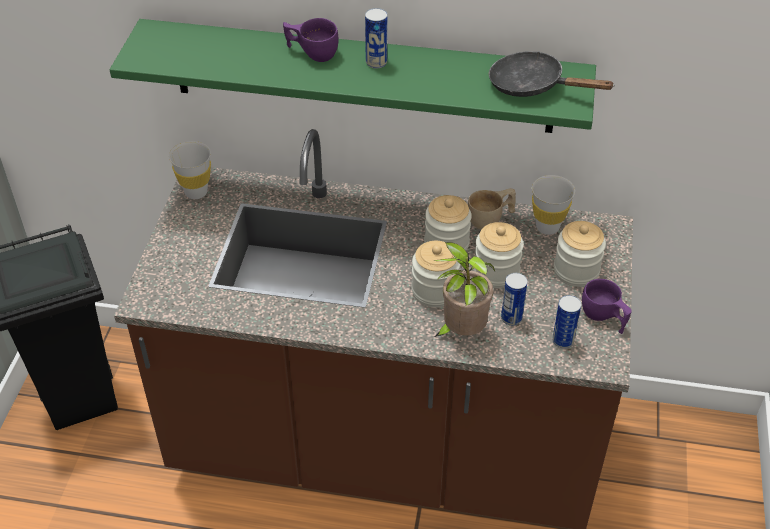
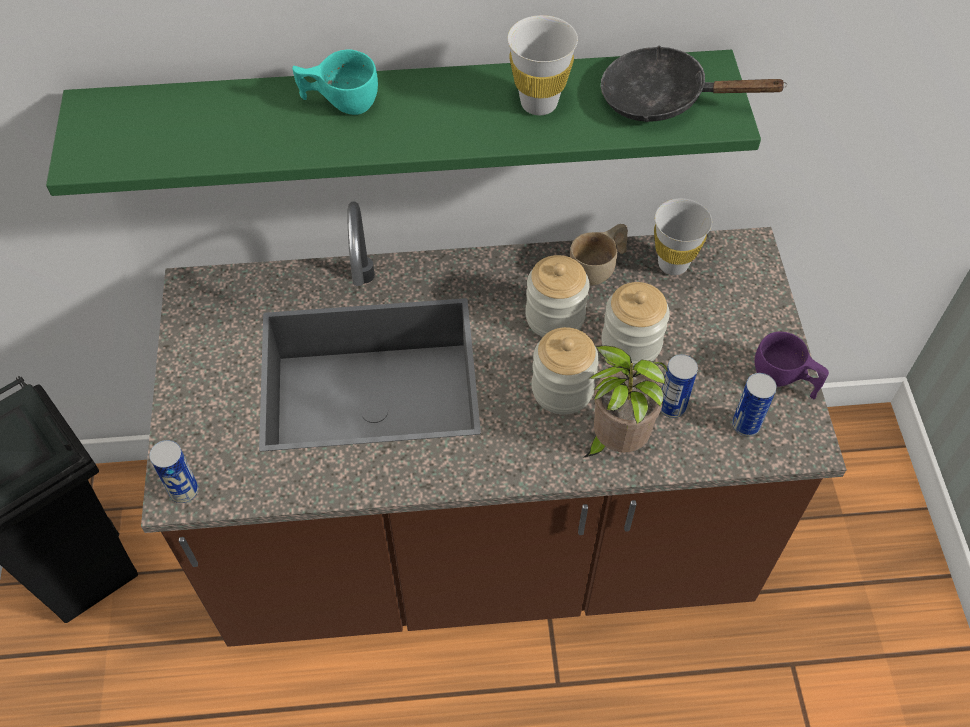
camera: 15 degrees left, 10 degrees up
(196, 192) = (196, 308): white cup -> white cup (539, 103)
(312, 53) = (339, 102): purple cup -> turquoise cup
(376, 62) = (436, 101): can -> can (184, 490)
(576, 271) = (728, 319): jar -> none

